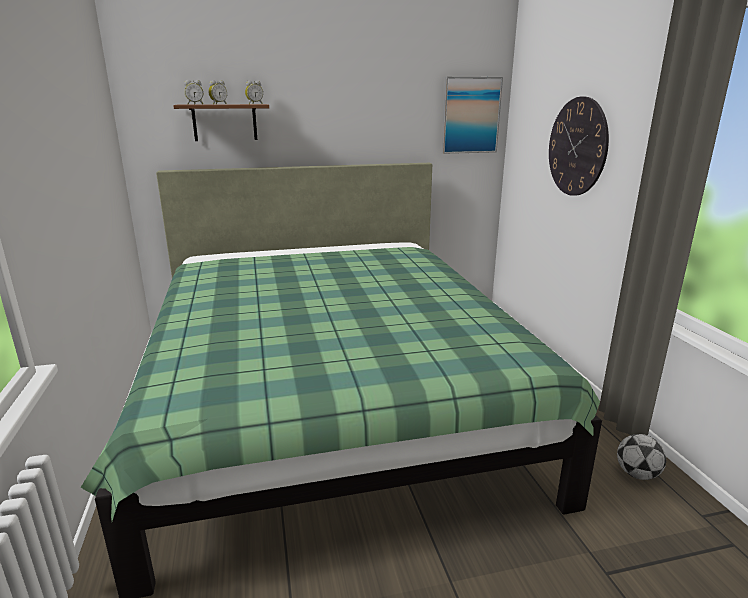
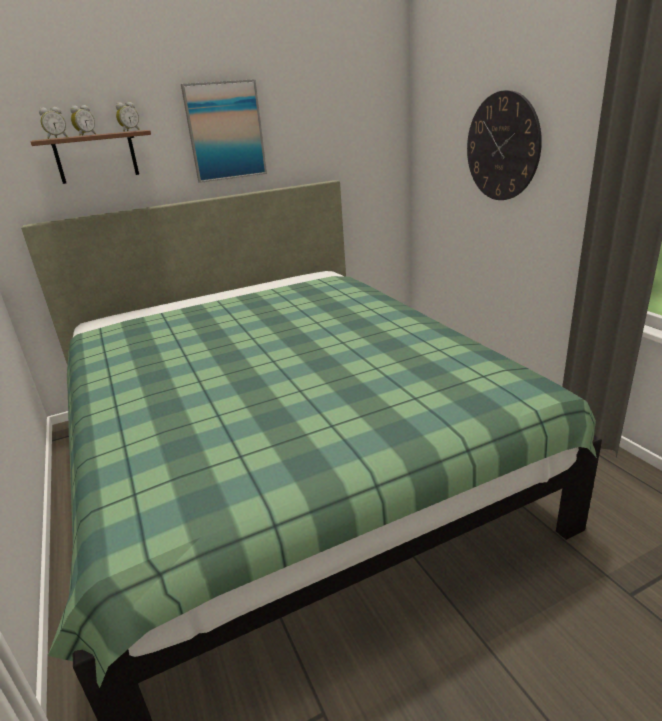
camera: 10 degrees left, 5 degrees up
(470, 115) = (372, 122): picture -> picture (225, 131)
(637, 474) = (617, 480): football -> none

